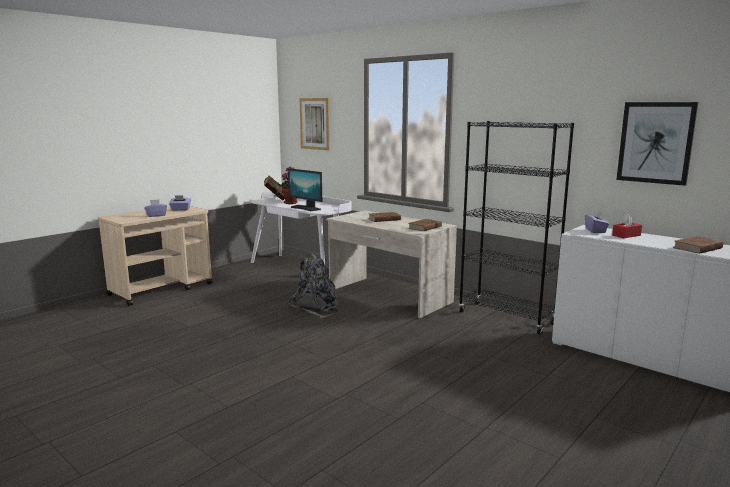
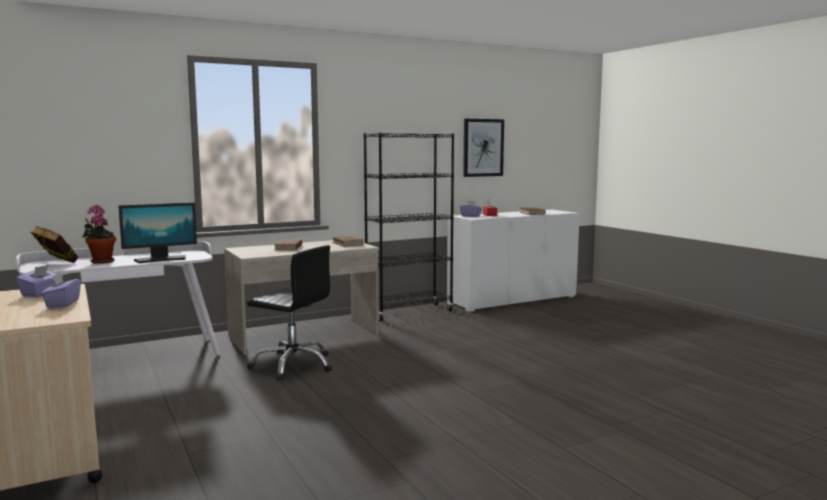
camera: 70 degrees left, 5 degrees down
(315, 124) = (87, 140): picture -> none
(317, 307) = (293, 365): grey backpack -> black office chair

